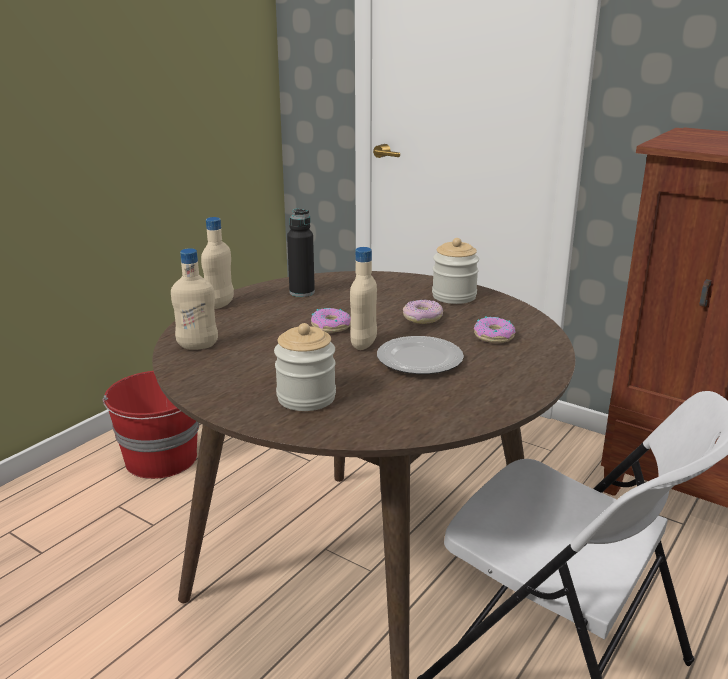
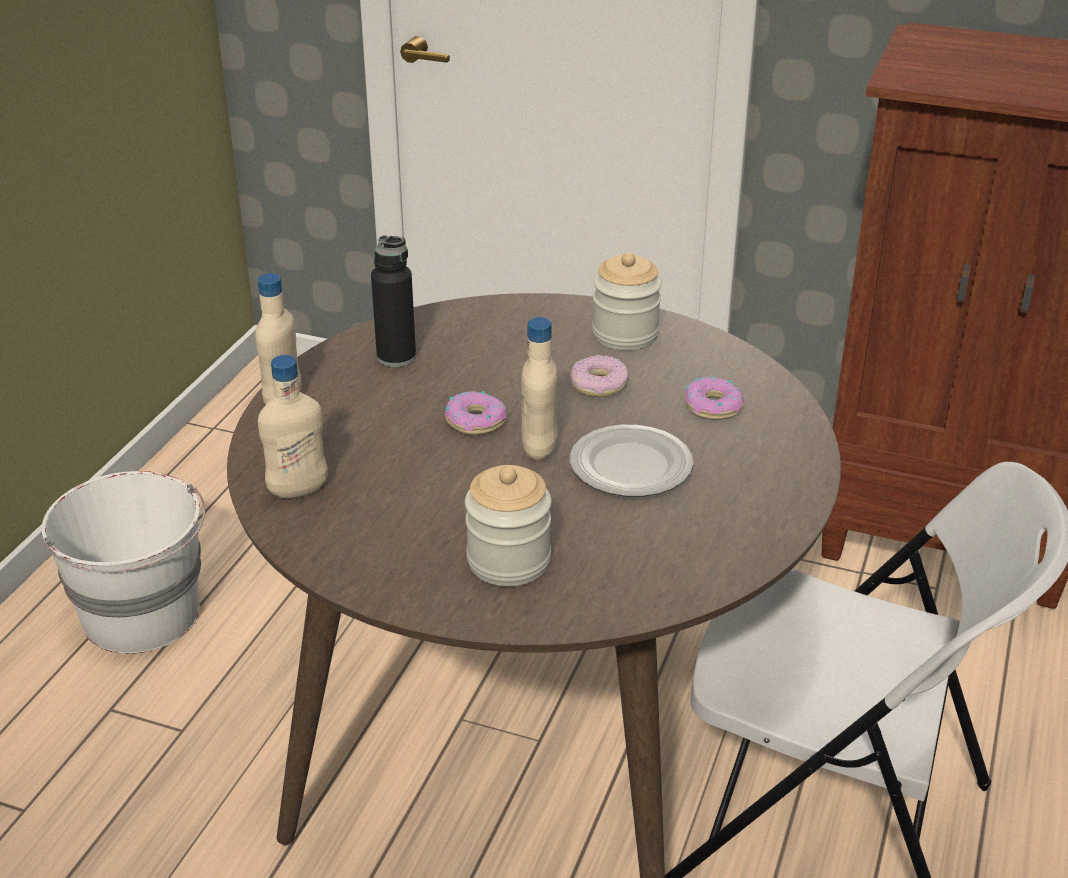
camera: 15 degrees left, 10 degrees up
(162, 459) = (143, 616): red bucket -> white bucket

